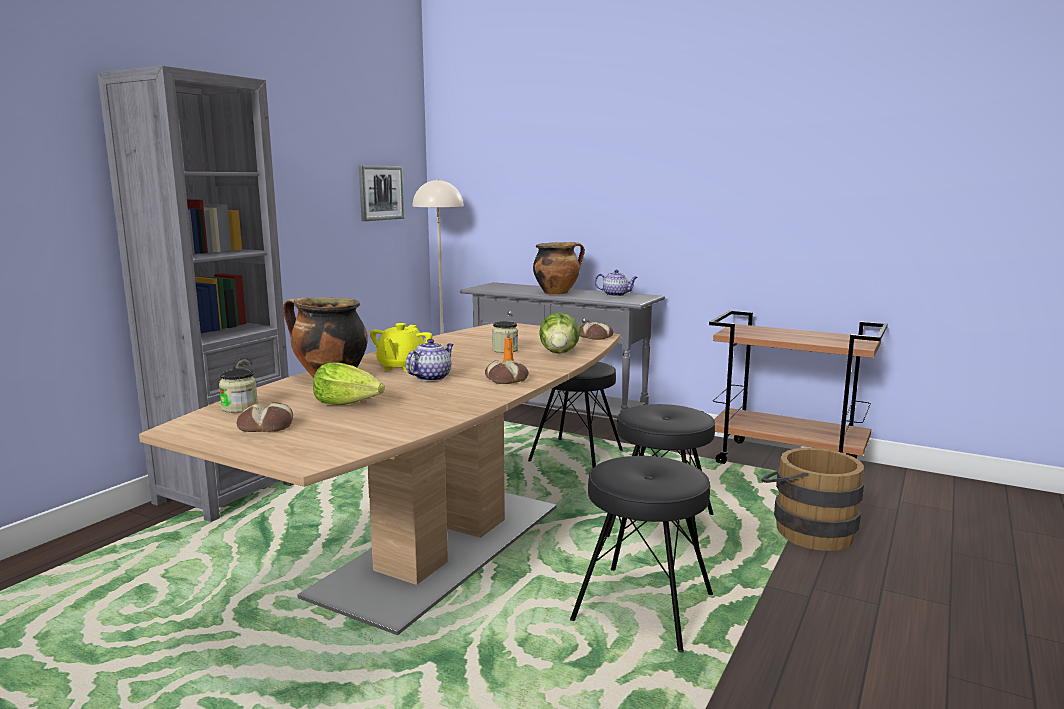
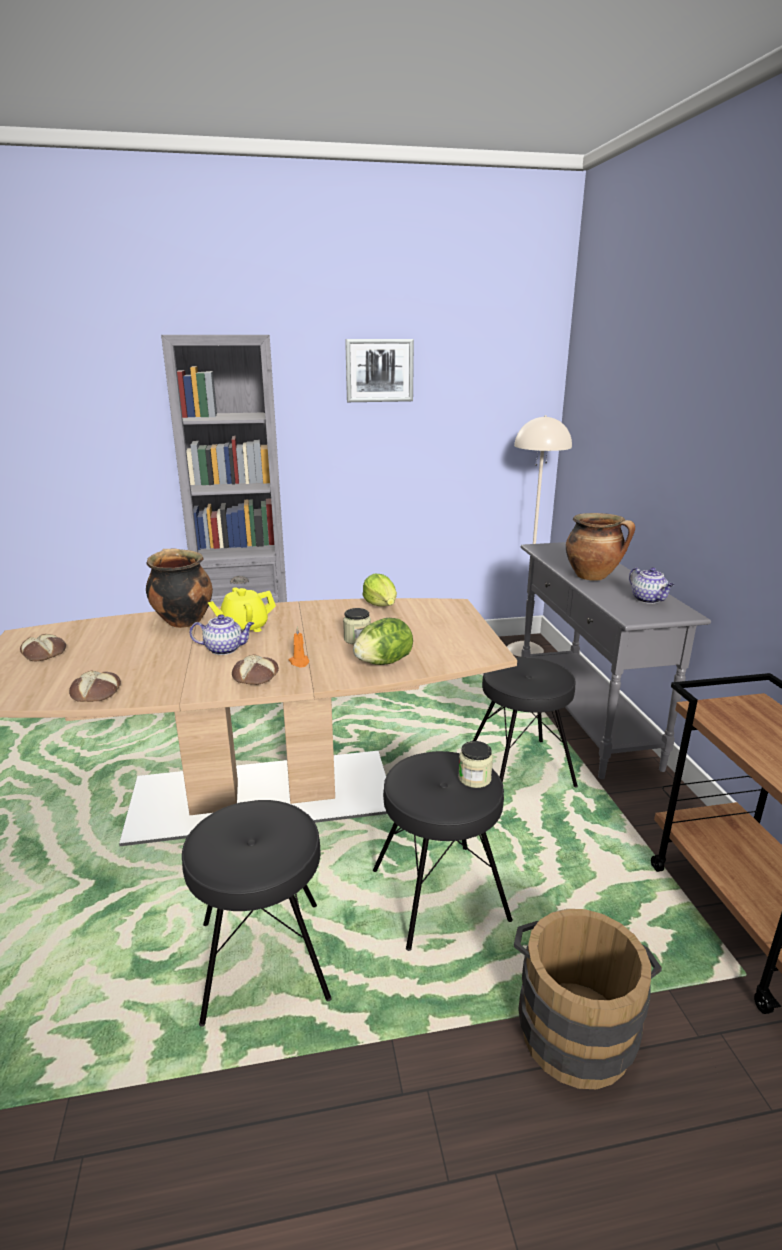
camera: 50 degrees right, 10 degrees up
(240, 408) = (79, 629): jar -> jar (474, 778)
(348, 403) = (120, 653): lettuce -> lettuce (381, 605)
(380, 193) = (484, 427): picture -> picture (379, 370)
(596, 336) = (481, 653): bread -> bread (97, 693)

